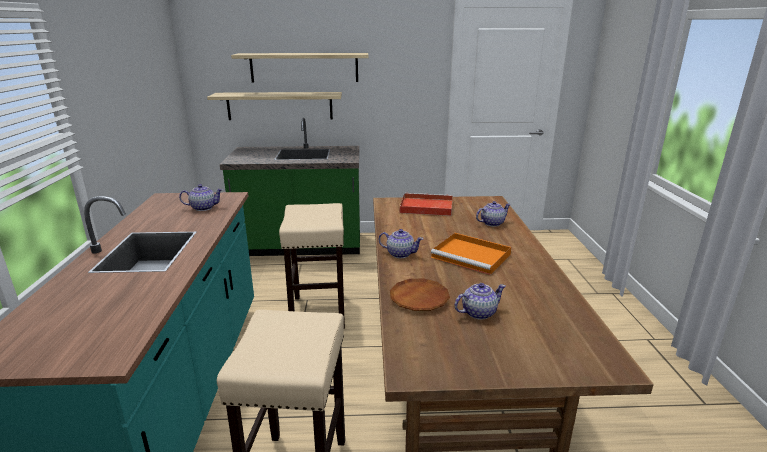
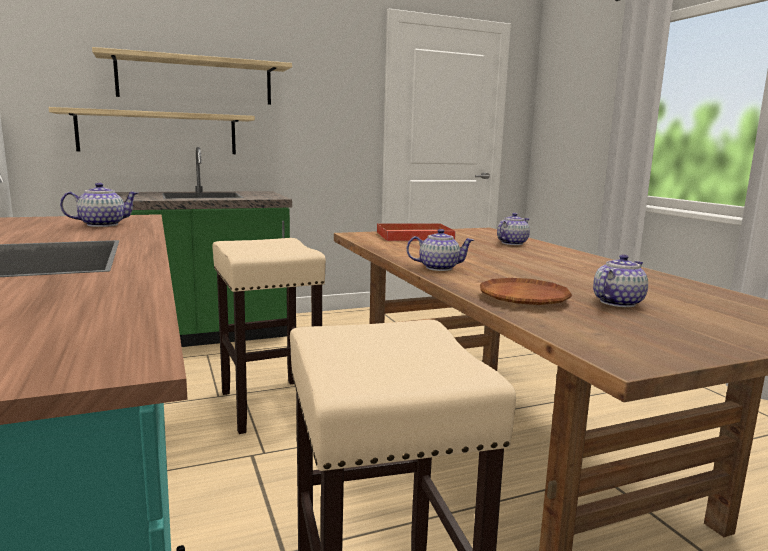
camera: 20 degrees left, 10 degrees down
(472, 256) = (531, 264): orange tray -> none

